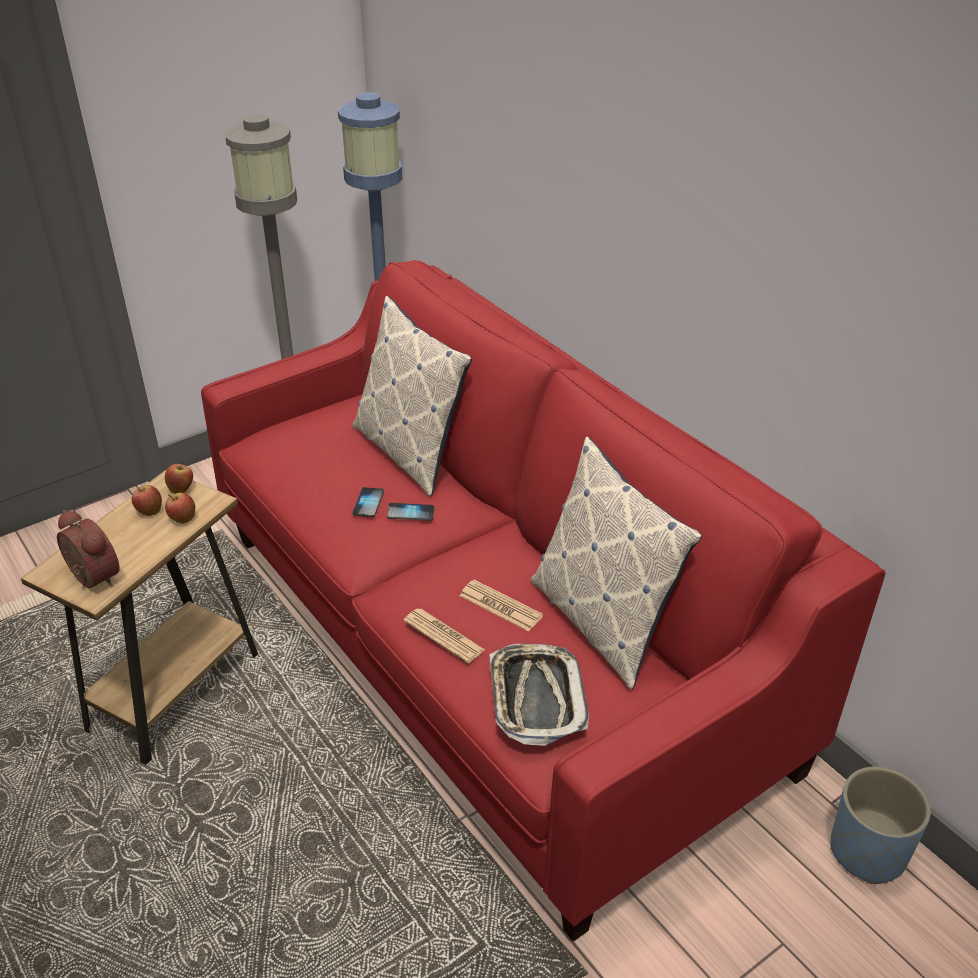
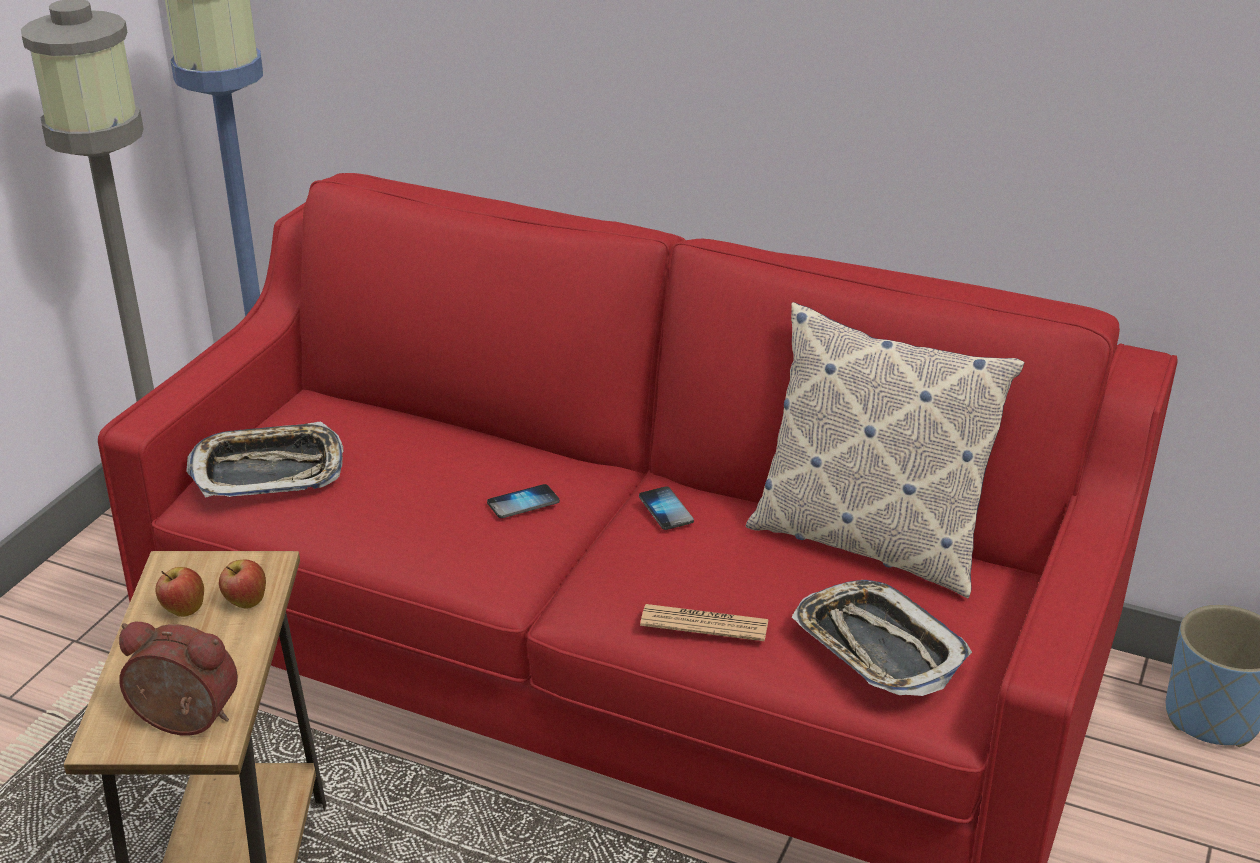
camera: 30 degrees left, 5 degrees down
(181, 489) = (204, 567): apple -> none
(290, 440) = (268, 470): none -> tray
(368, 503) = (456, 510): phone -> phone (665, 510)
(410, 452) = (451, 434): pillow -> none
(500, 606) = (740, 566): newspaper -> none

